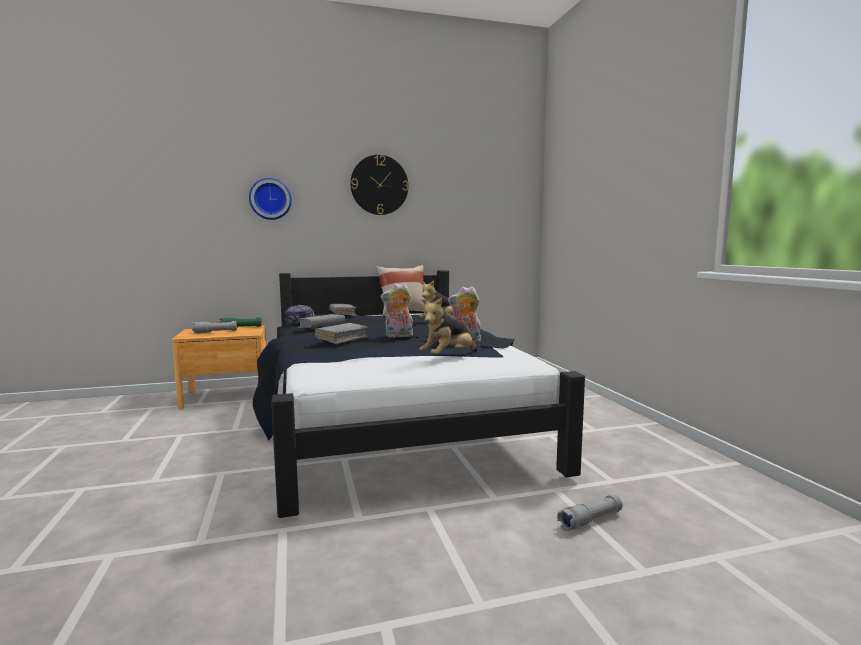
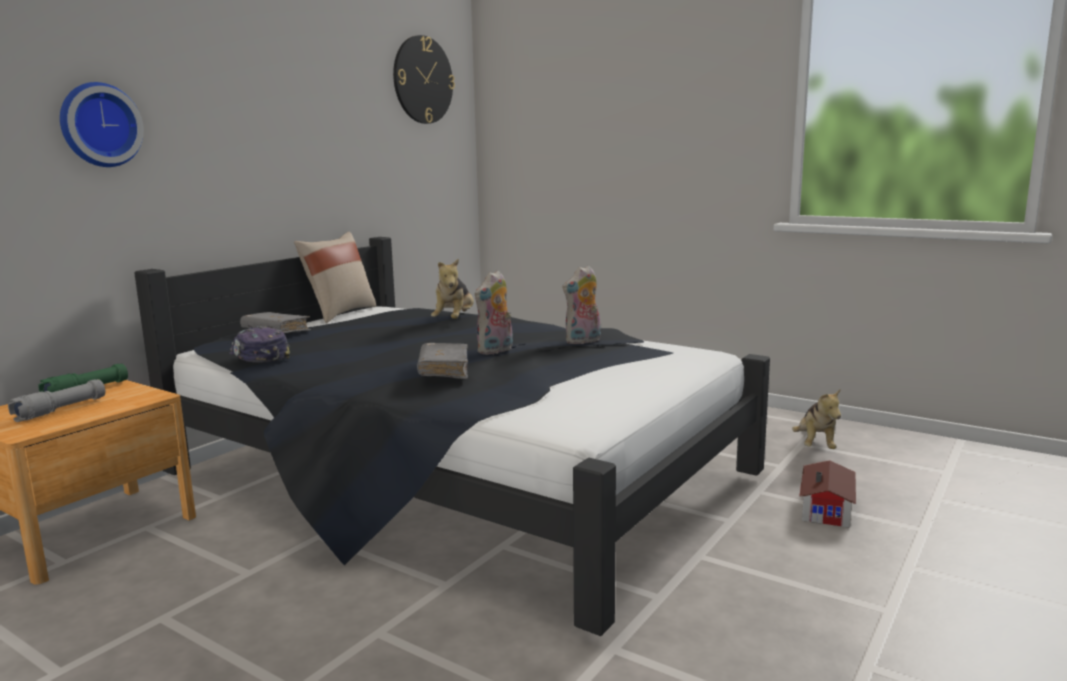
camera: 40 degrees left, 5 degrees up
(321, 327) = (334, 359): grey book -> none
(379, 185) = (279, 98): wall clock -> wall clock (422, 80)
(448, 357) = (628, 365): plush toy -> plush toy (815, 445)
(590, 520) = (828, 507): grey flashlight -> toy house

